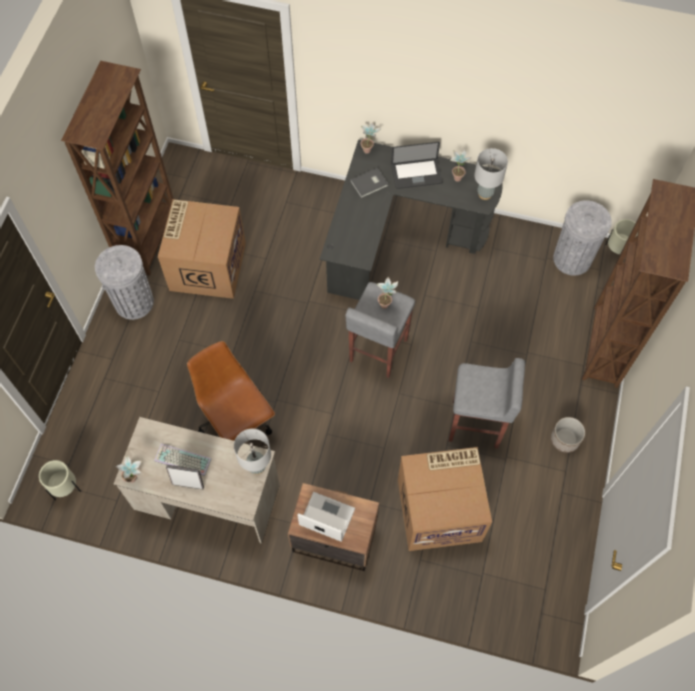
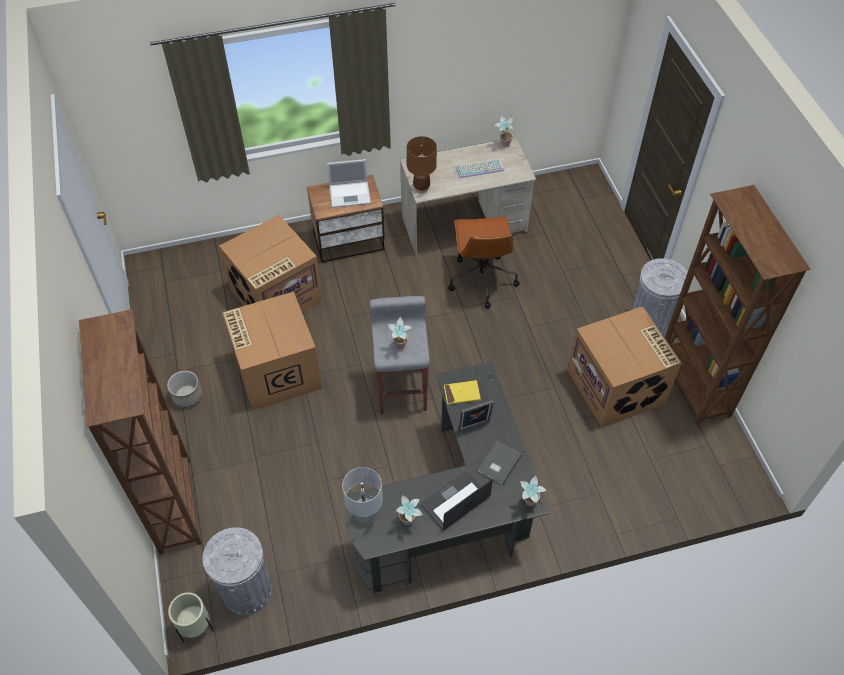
camera: 150 degrees right, 10 degrees down
(66, 488) = (569, 185): beige planter -> none
(188, 483) = (463, 158): picture frame -> picture frame (474, 427)
(237, 423) = (481, 279): brown office chair -> brown office chair turned 60 degrees clockwise
(257, 466) = (421, 187): grey table lamp -> brown table lamp
(361, 244) = (462, 394): none -> yellow book
(476, 425) = (276, 371): grey stool -> cardboard box

